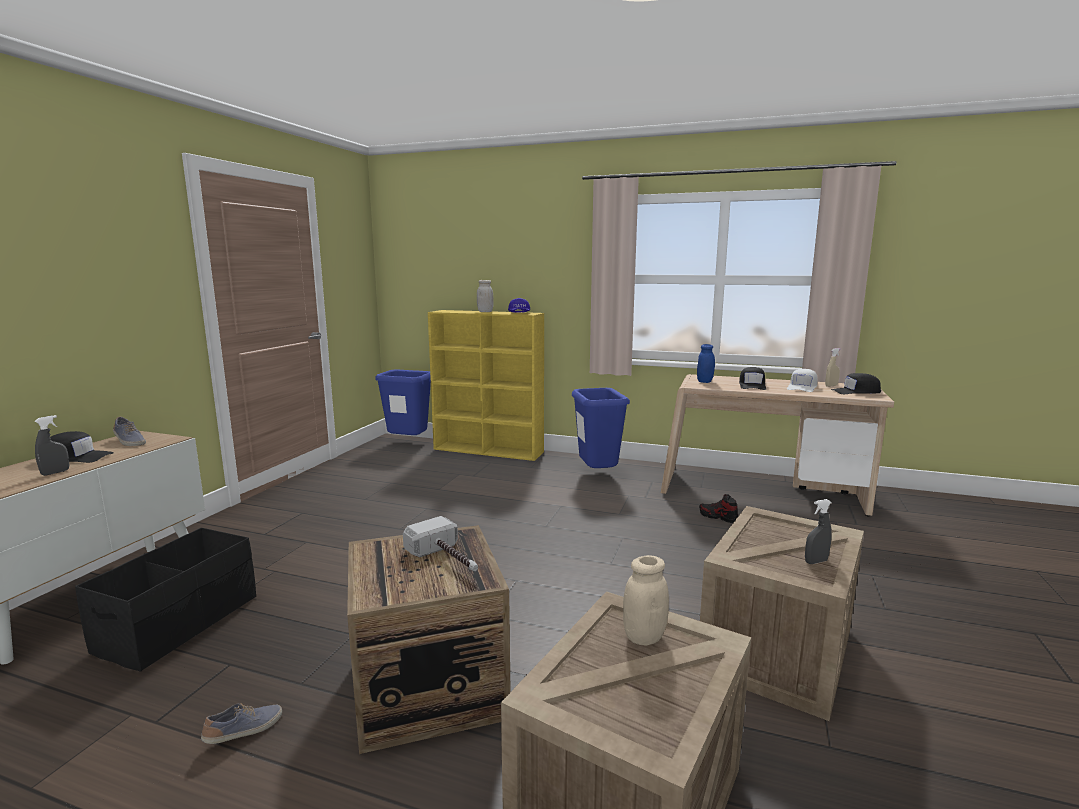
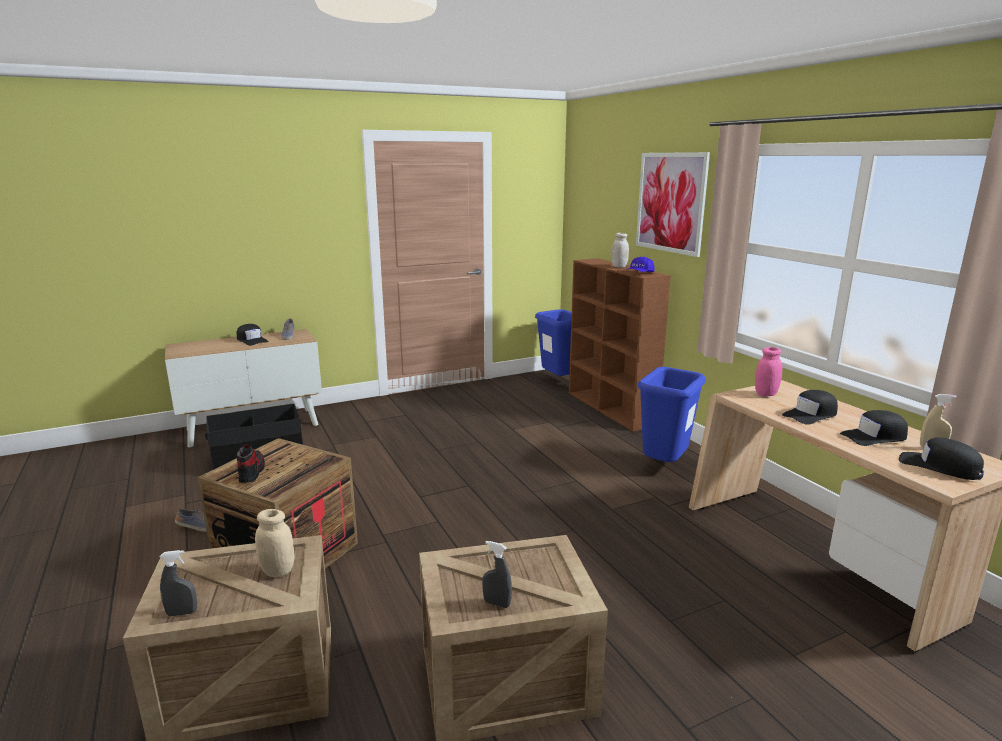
camera: 45 degrees right, 5 degrees up
(55, 472) = (228, 347): grey spray bottle -> grey spray bottle (182, 613)
(448, 560) = (289, 471): hammer -> none
(489, 450) = (611, 408): yellow bookcase -> brown bookcase
(531, 249) = (670, 202): none -> picture
(704, 381) = (766, 394): blue jar -> pink jar
(718, 517) = (703, 556): shoe -> shoe (251, 472)
(802, 387) = (874, 437): white cap -> black cap

